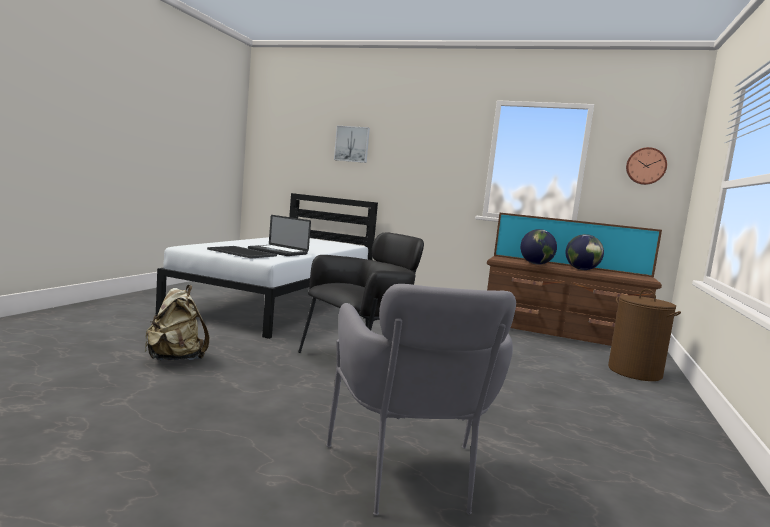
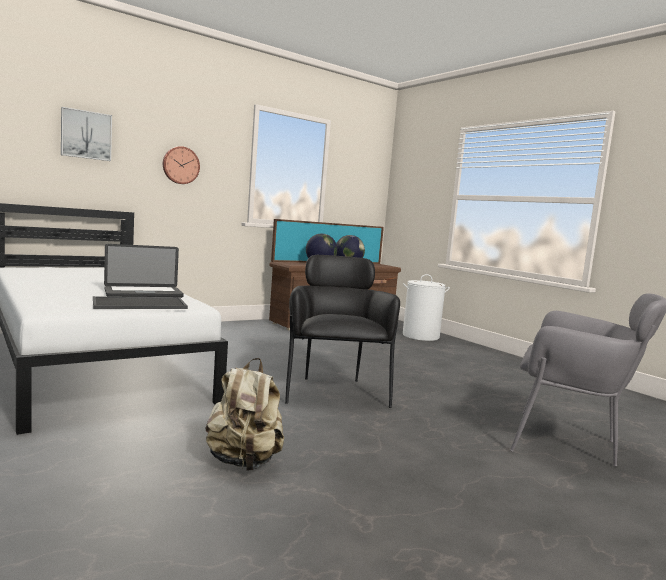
camera: 55 degrees left, 0 degrees up
(635, 372) = (421, 336): brown laundry basket -> white laundry basket
(645, 166) = (363, 176): wall clock -> wall clock (180, 165)

